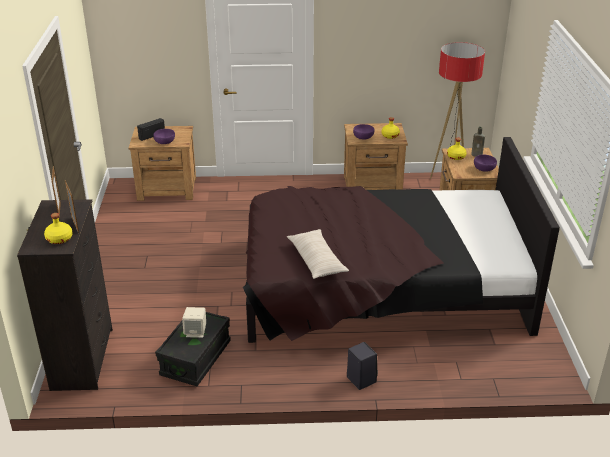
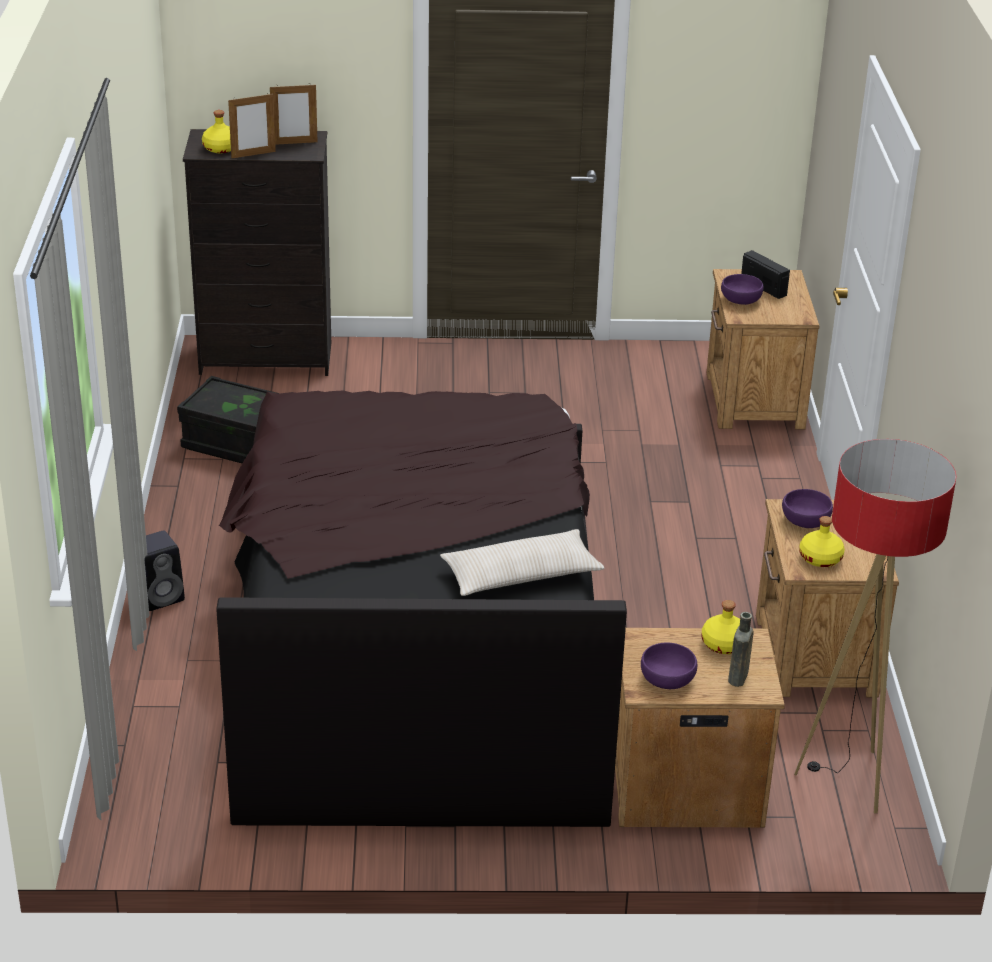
camera: 90 degrees right, 0 degrees up
(196, 332) = (251, 407): beige speaker -> none
(316, 260) = (317, 445): beige pillow -> beige pillow (521, 576)

